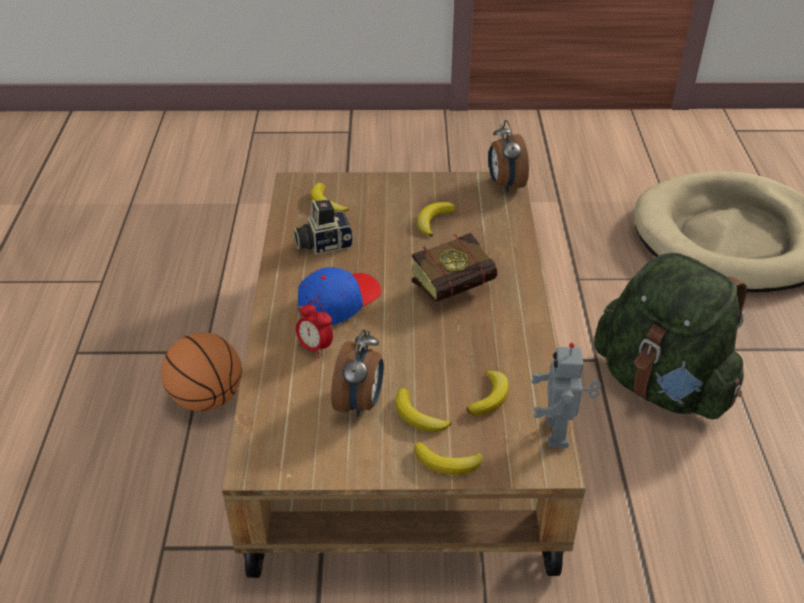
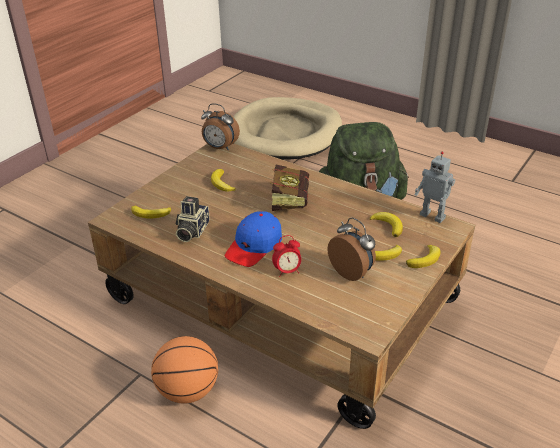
camera: 55 degrees left, 5 degrees down
(338, 301) = (254, 246): blue cap -> blue cap turned 135 degrees counterclockwise

